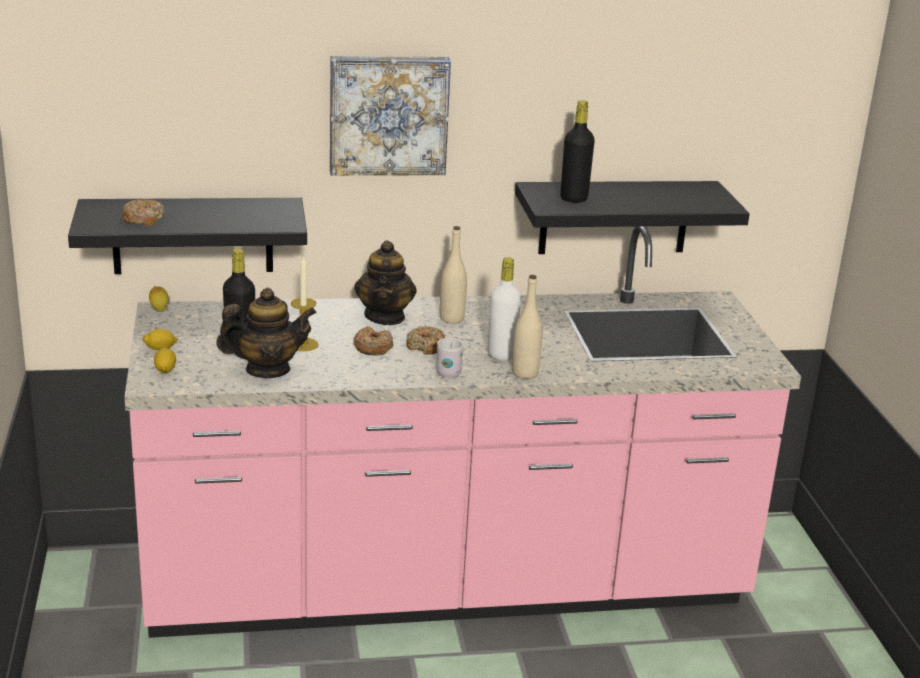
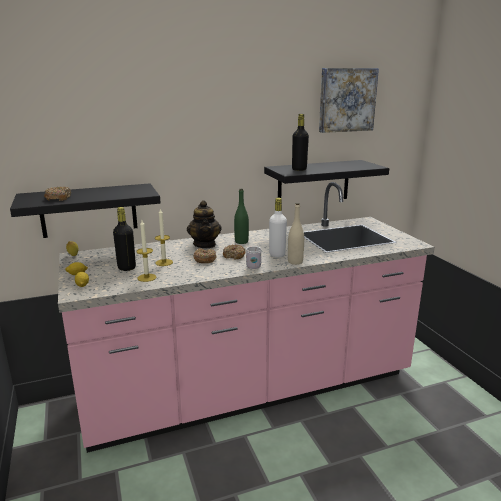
camera: 10 degrees left, 5 degrees down
(267, 370) = (147, 277): teapot -> candle
(388, 114) = (195, 131): picture -> picture (346, 100)
(452, 319) = (241, 242): beige bottle -> green bottle

